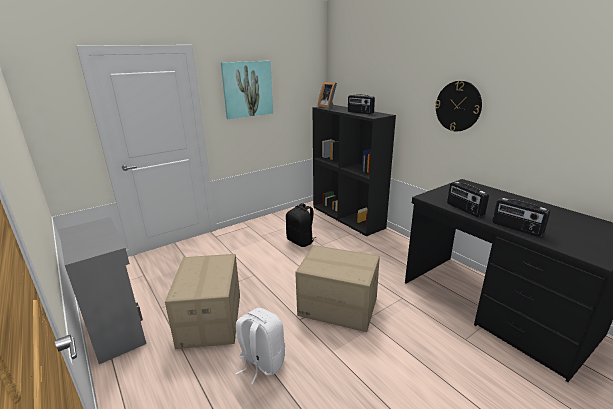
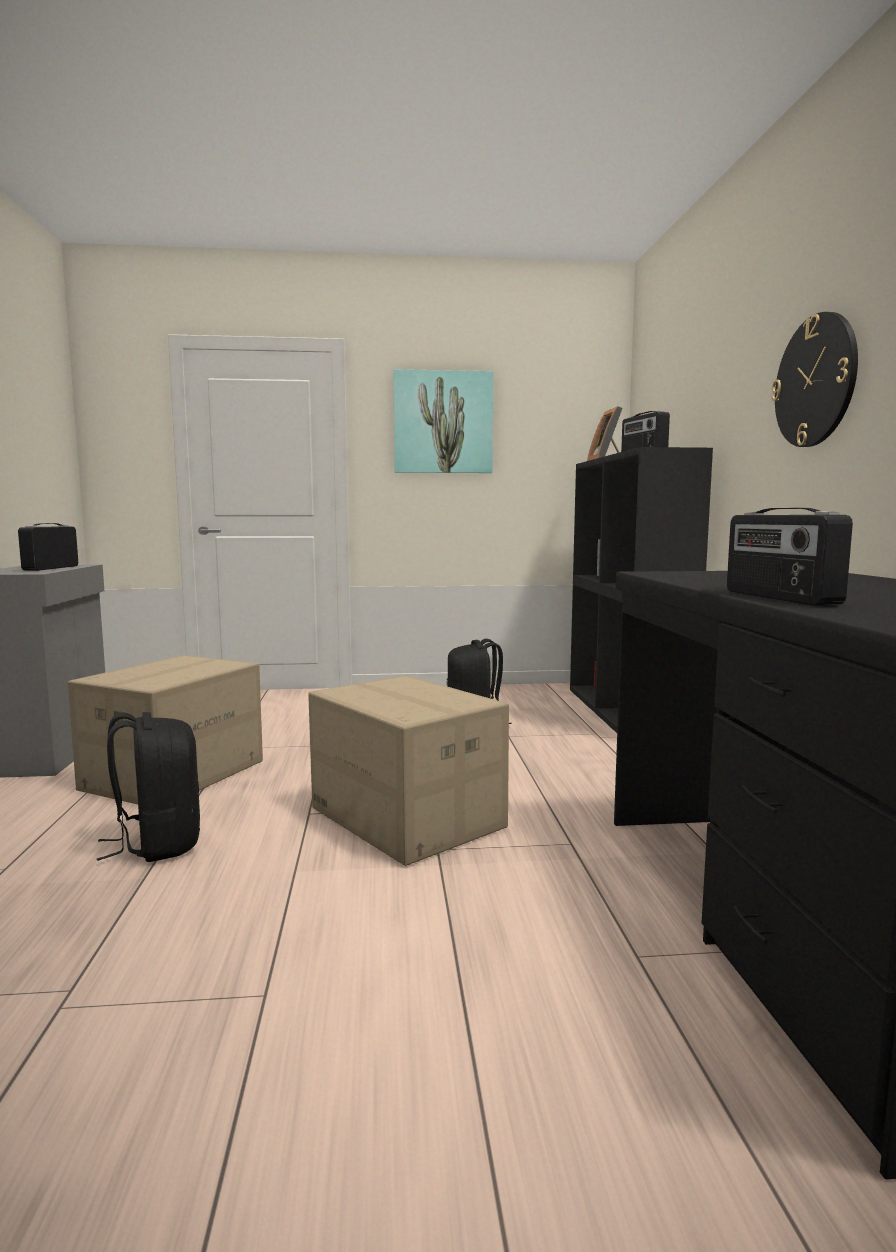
camera: 30 degrees right, 15 degrees down
(261, 363) = (158, 843): white backpack -> black backpack
(464, 209) = (702, 582): radio -> radio (50, 568)

